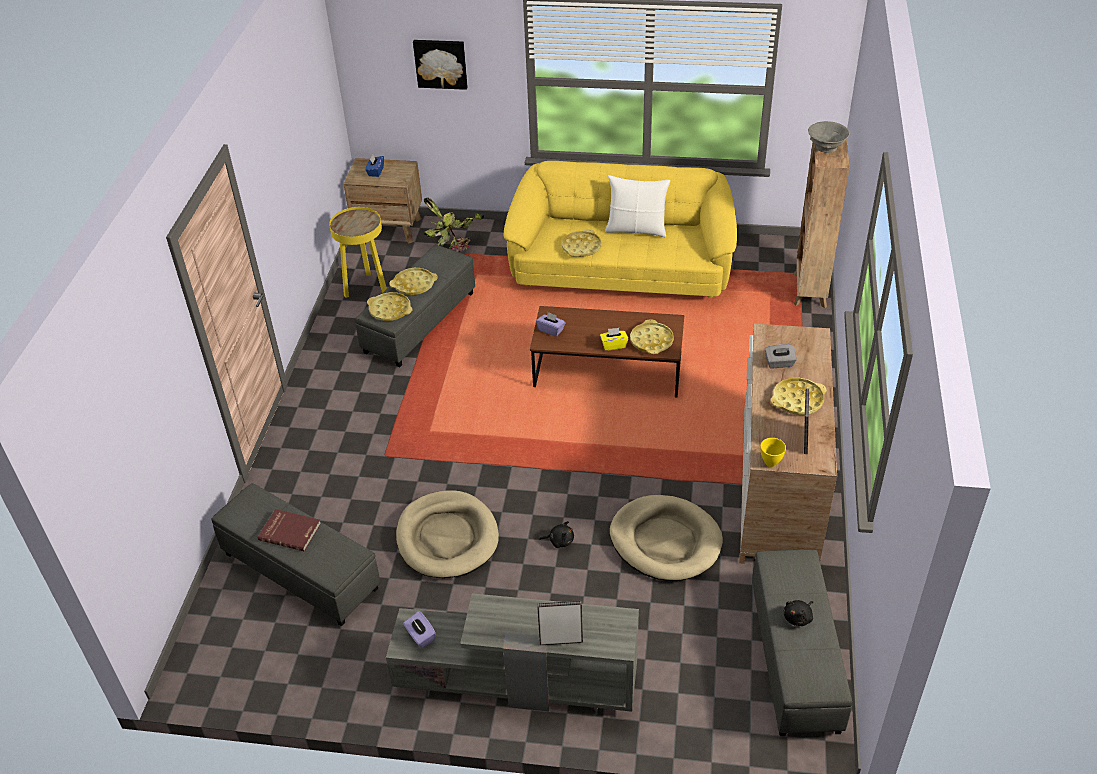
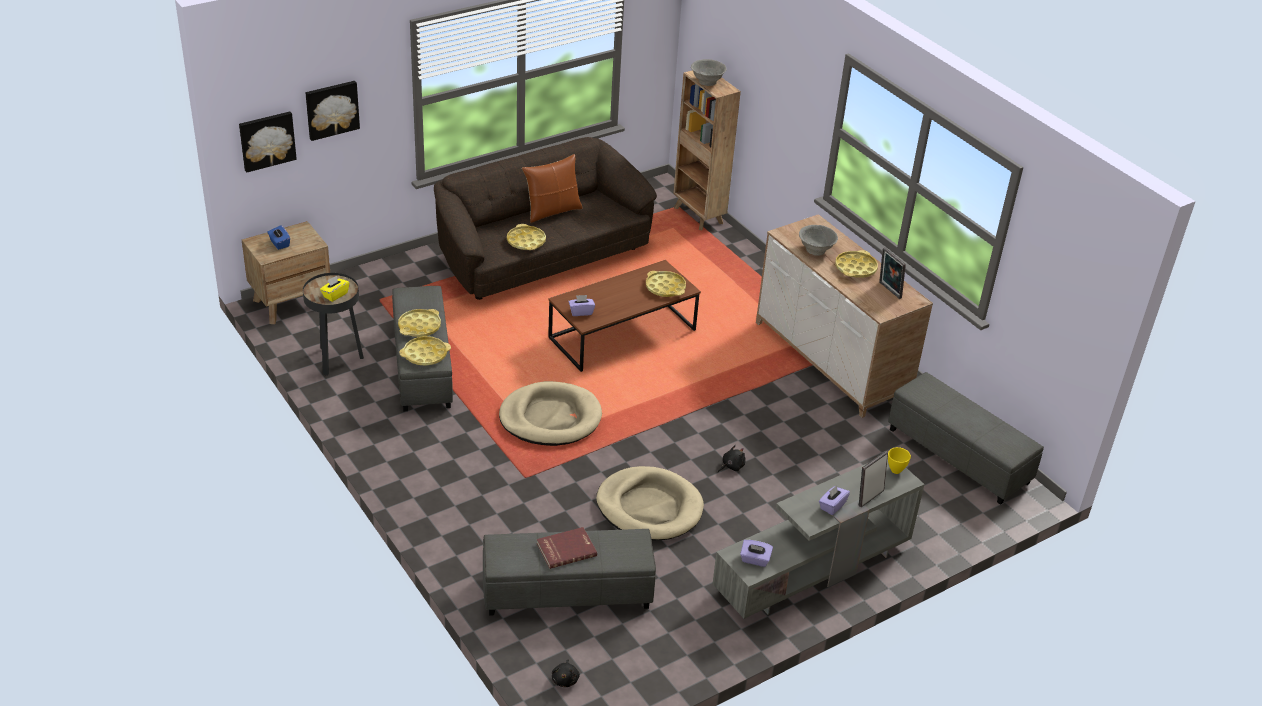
camera: 45 degrees left, 5 degrees down
(366, 288) = (336, 360): yellow side table -> black side table
(378, 75) = (267, 140): none -> picture
(454, 246) = (373, 293): potted plant -> none
(515, 627) = (832, 506): none -> purple tissue box
(613, 345) = (641, 302): yellow tissue box -> yellow tissue box (335, 295)
(621, 270) = (541, 256): yellow sofa -> brown sofa
(636, 229) = (552, 211): white pillow -> brown pillow
(665, 541) = (800, 429): beige dog bed -> beige dog bed (550, 418)
(771, 463) = (888, 313): yellow bowl -> yellow bowl (896, 470)
(779, 363) = (816, 250): grey tissue box -> grey bowl
(798, 617) = (964, 416): black plush toy -> black plush toy (565, 679)

